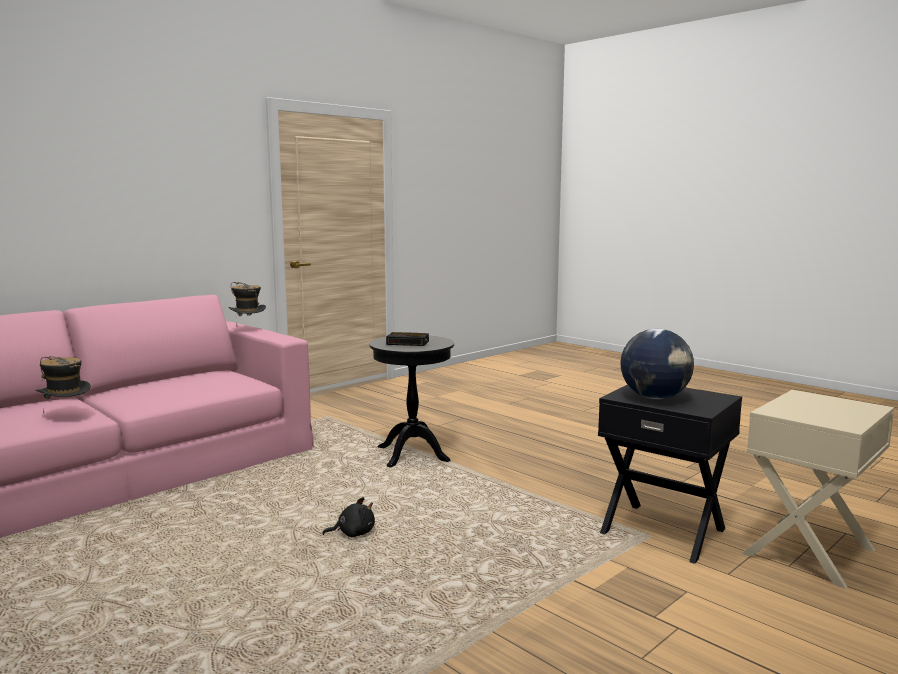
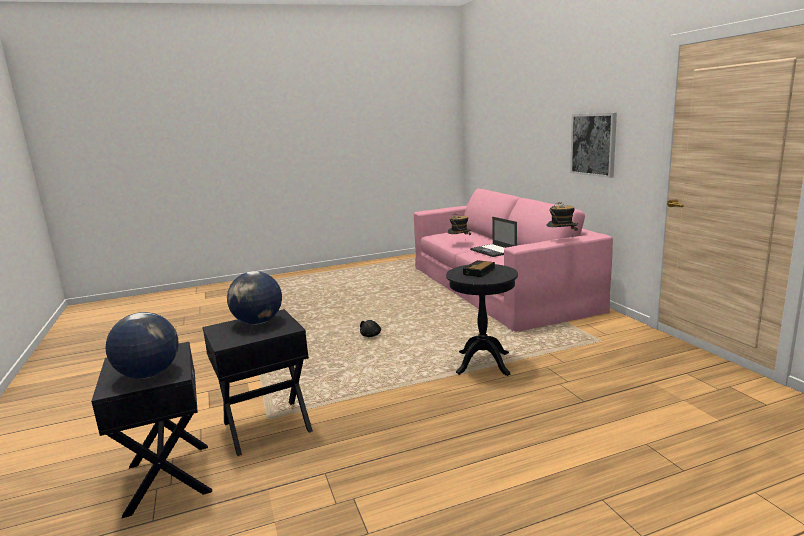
camera: 115 degrees right, 5 degrees up
(150, 392) = (493, 251): none -> laptop
(167, 212) = (593, 144): none -> picture
(810, 552) = (167, 479): beige side table -> black side table
(824, 403) = (149, 374): none -> globe

